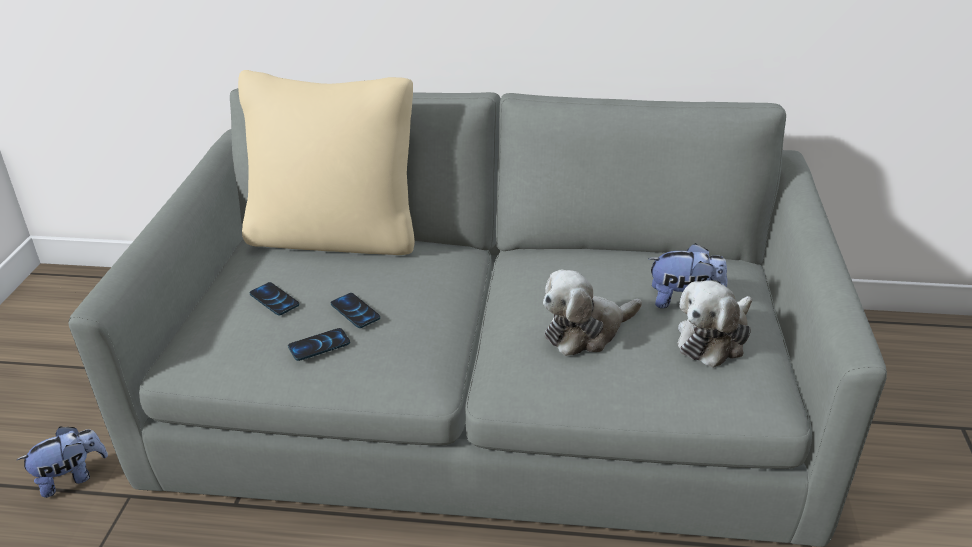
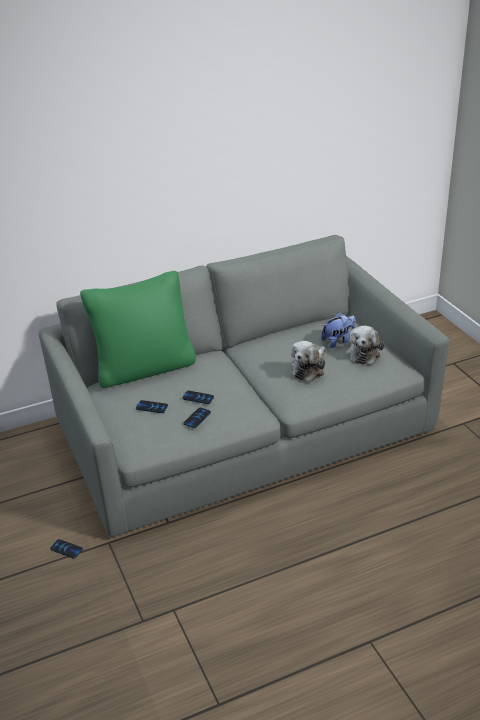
camera: 30 degrees left, 0 degrees up
(71, 478) = (66, 549): plush toy -> phone
(335, 236) = (144, 368): beige pillow -> green pillow

